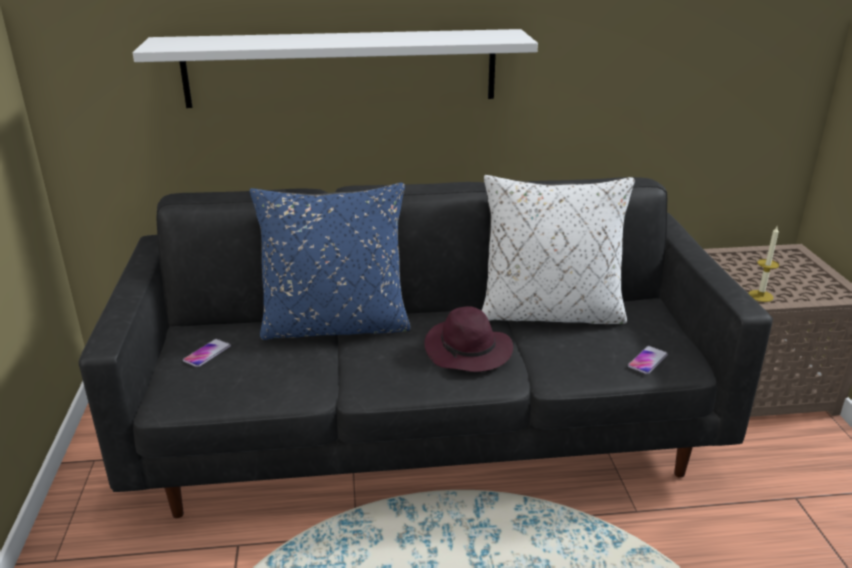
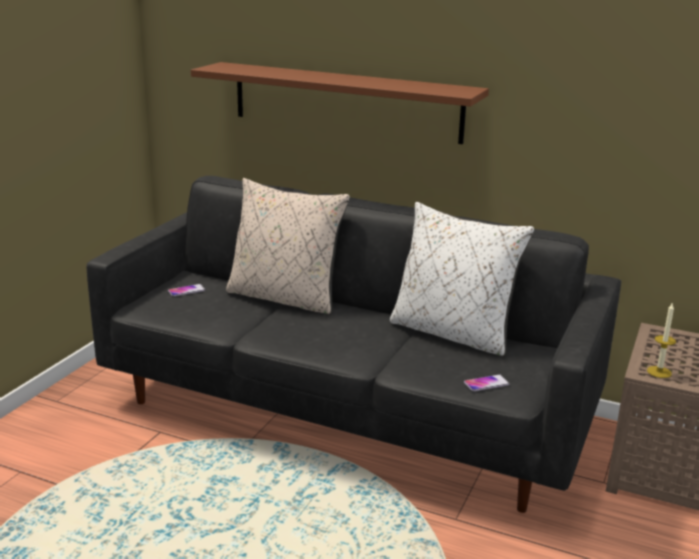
camera: 30 degrees right, 5 degrees down
(336, 325) = (285, 298): blue pillow -> beige pillow
(341, 68) = (345, 102): white shelf -> brown shelf
(469, 351) = (356, 338): purple hat -> none

